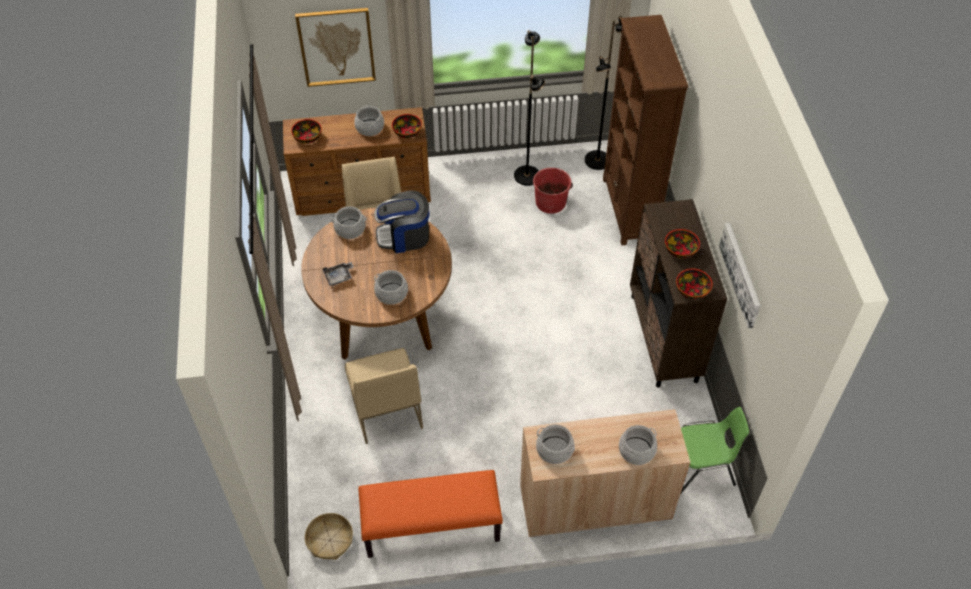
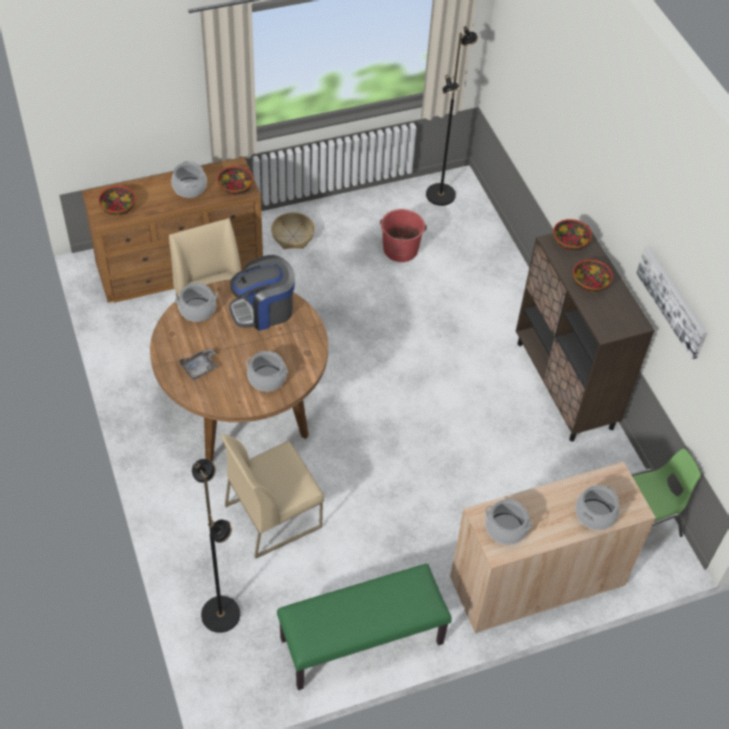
camera: 15 degrees left, 0 degrees up
(330, 540) = (247, 678): basket -> basket (292, 236)
(336, 47) = (141, 96): picture -> none
(385, 409) = (273, 515): beige chair -> beige chair turned 90 degrees clockwise
(431, 527) = (361, 642): orange bench -> green bench
(527, 175) = (366, 222): black floor lamp -> black floor lamp (221, 614)
(629, 210) = (490, 246): brown bookcase -> none
(692, 290) = (615, 326): bowl -> bowl (570, 242)

